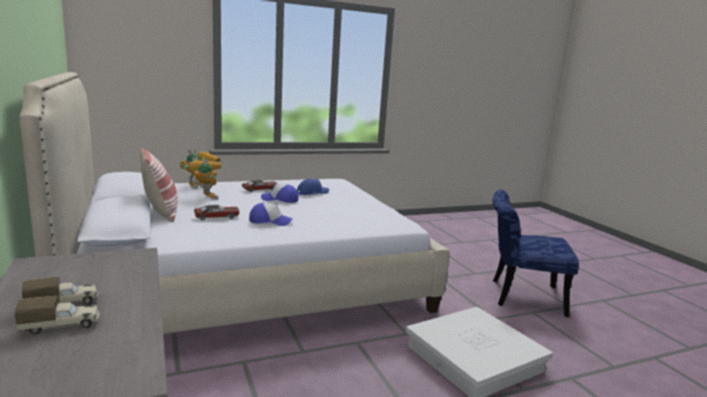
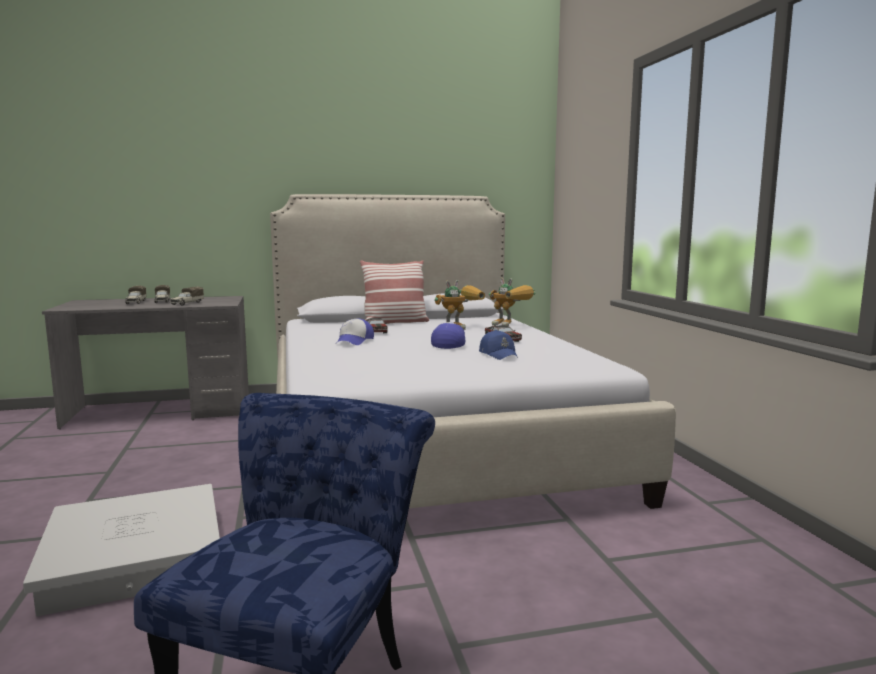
camera: 100 degrees right, 5 degrees down
(115, 279) = (186, 303): none -> toy truck

